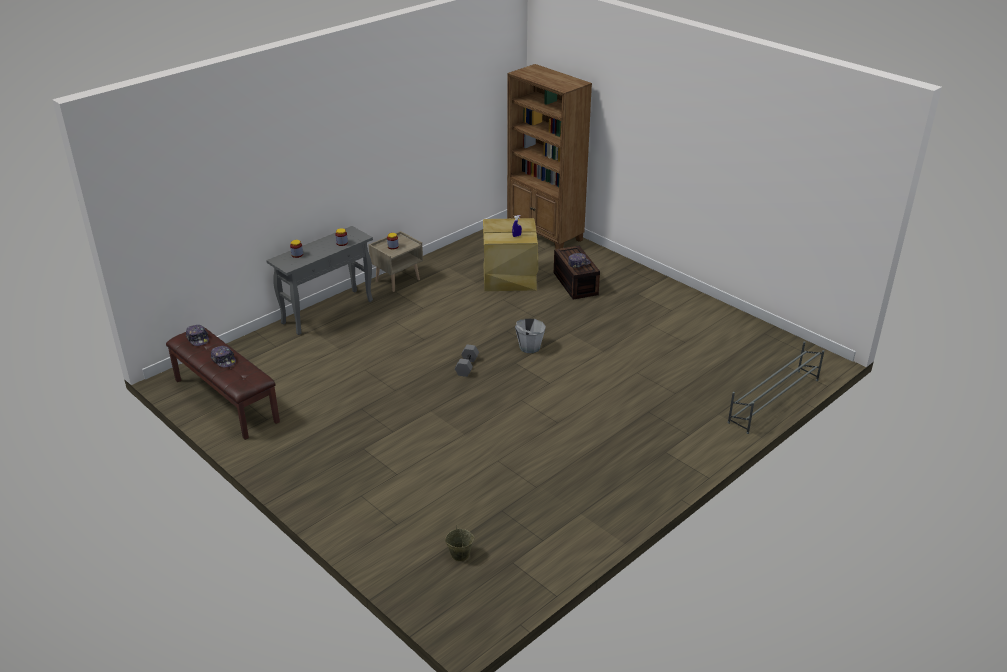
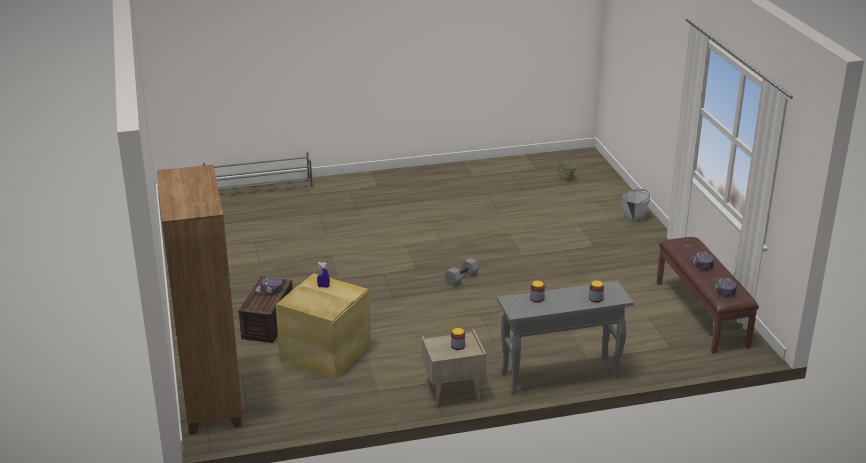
camera: 150 degrees left, 5 degrees down
(529, 347) = (389, 277): grey bucket -> grey bucket (634, 217)

